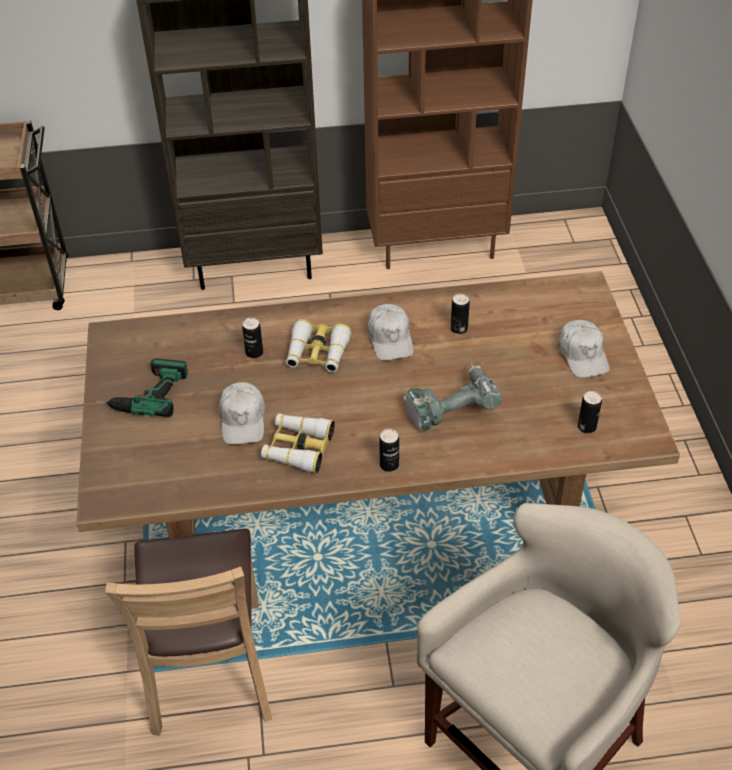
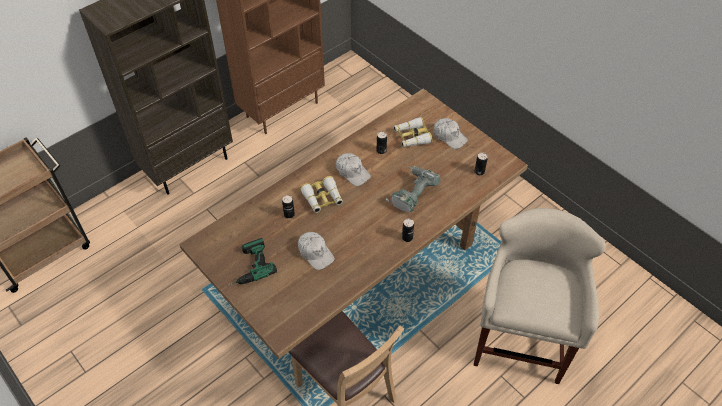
camera: 35 degrees left, 5 degrees up
(298, 447) = (356, 252): binoculars -> binoculars (412, 137)

